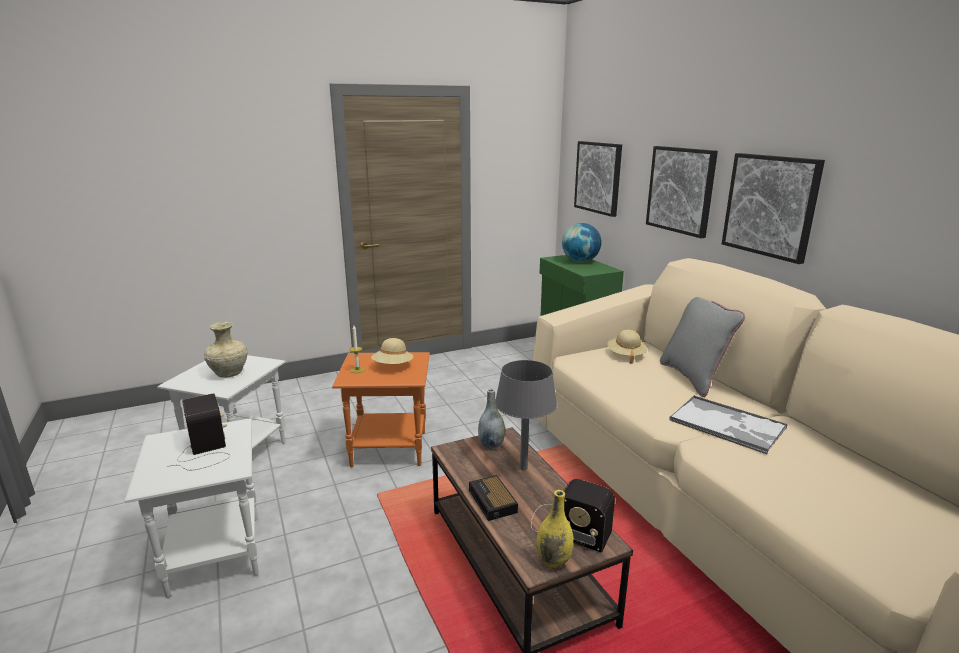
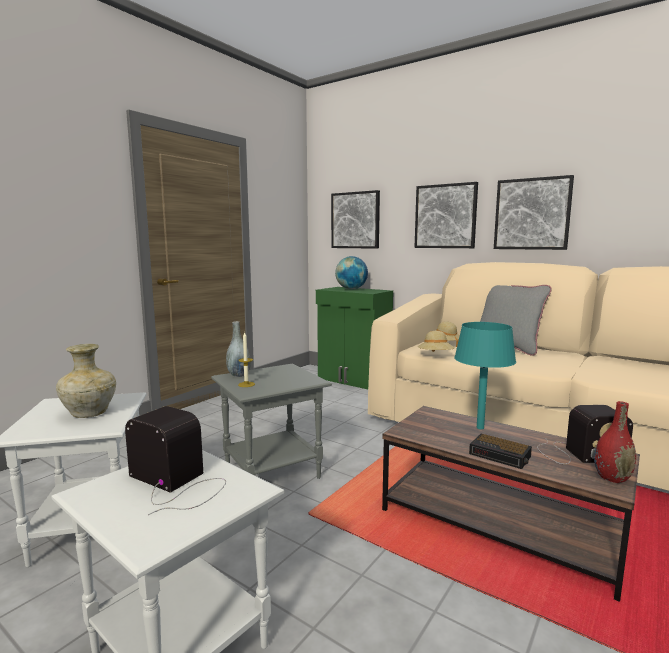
camera: 30 degrees left, 10 degrees down
(390, 449) = (273, 473): orange side table -> grey side table
(393, 366) = (278, 376): beige hat -> beige hat (435, 356)
(491, 444) = (429, 420): grey vase -> grey vase (239, 375)
(523, 468) = (480, 428): grey table lamp -> turquoise table lamp
(553, 560) = (612, 478): yellow vase -> red vase
(728, 425) = (578, 364): tray -> none

